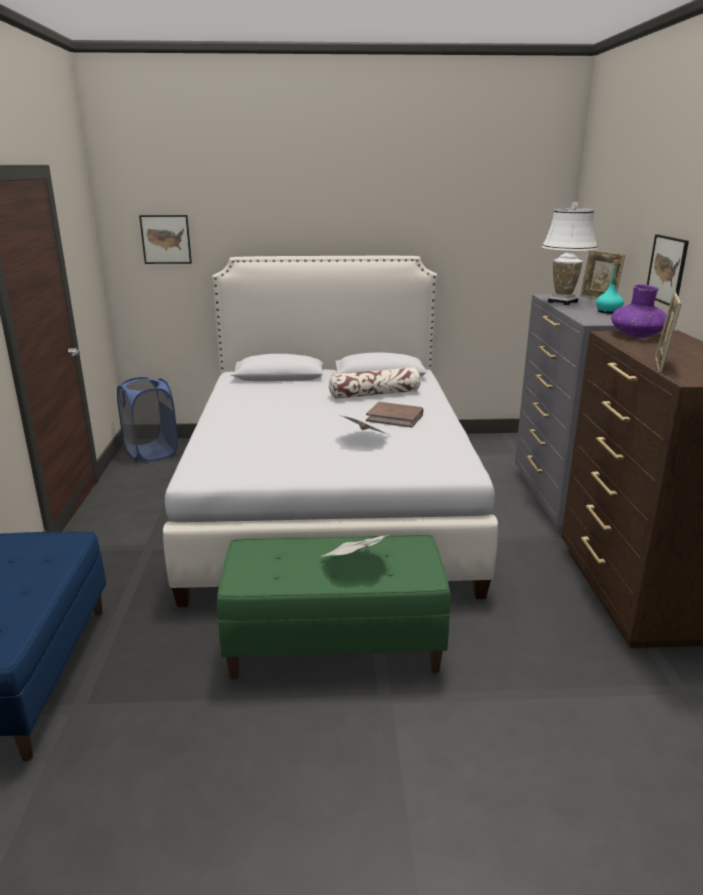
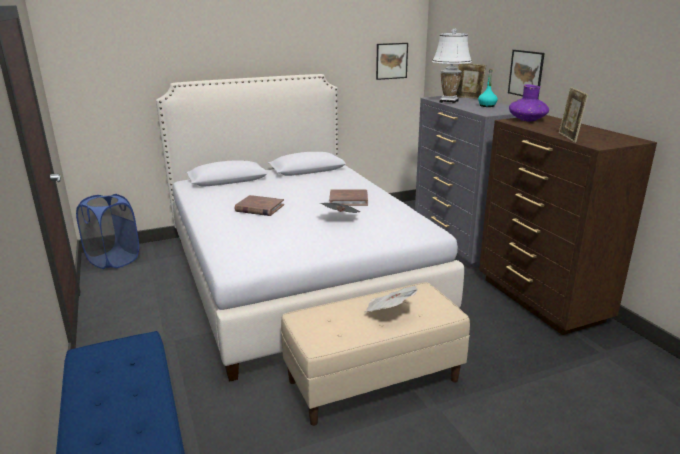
camera: 20 degrees left, 0 degrees up
(166, 239) = (109, 70): picture -> picture (391, 61)
(282, 413) = (259, 208): none -> brown book
(335, 645) = (373, 380): green bench -> beige bench
(375, 394) = (317, 184): pillow -> none

